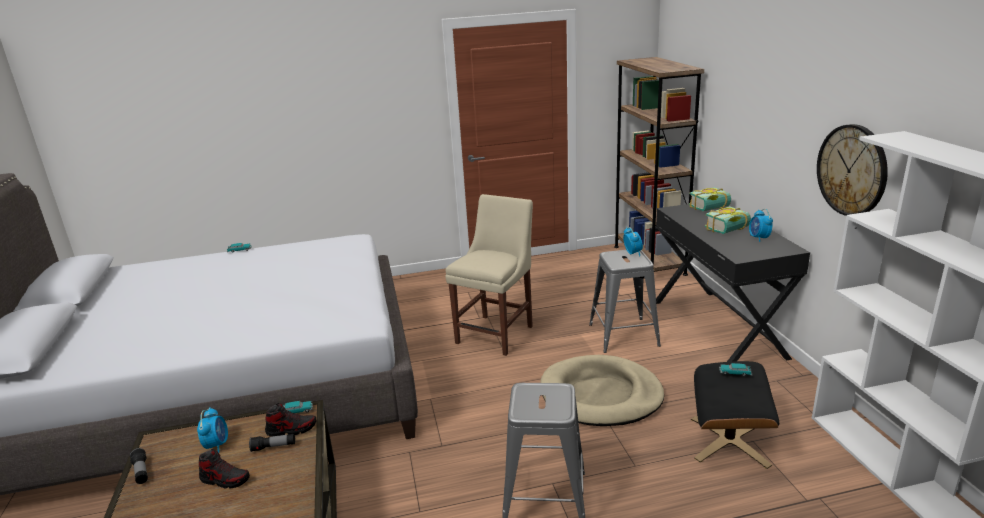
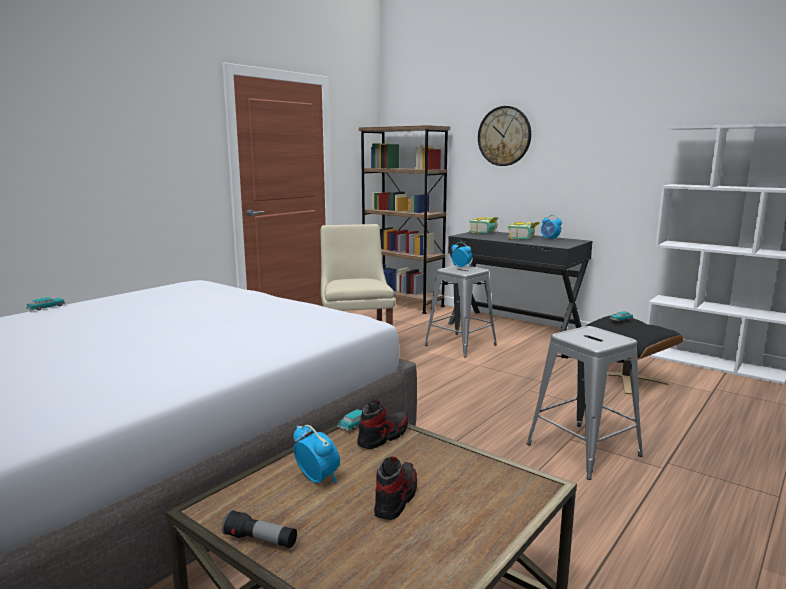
camera: 40 degrees left, 10 degrees down
(225, 479) = (396, 498): shoe -> shoe turned 45 degrees counterclockwise
(273, 447) = (393, 455): flashlight -> none
(601, 395) = (507, 380): beige dog bed -> none
(852, 170) = (626, 168): wall clock -> wall clock (504, 136)

